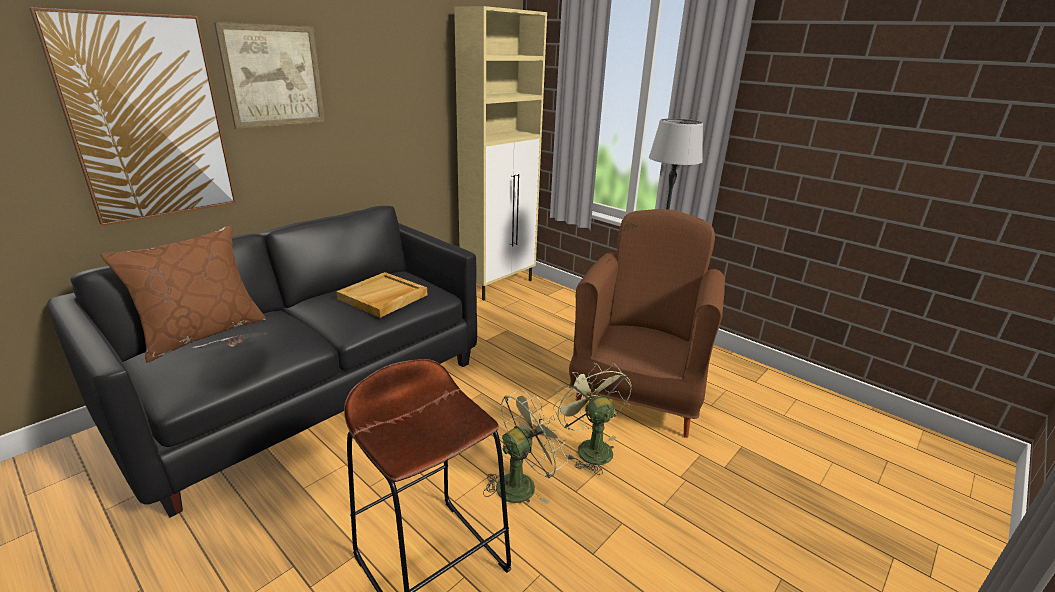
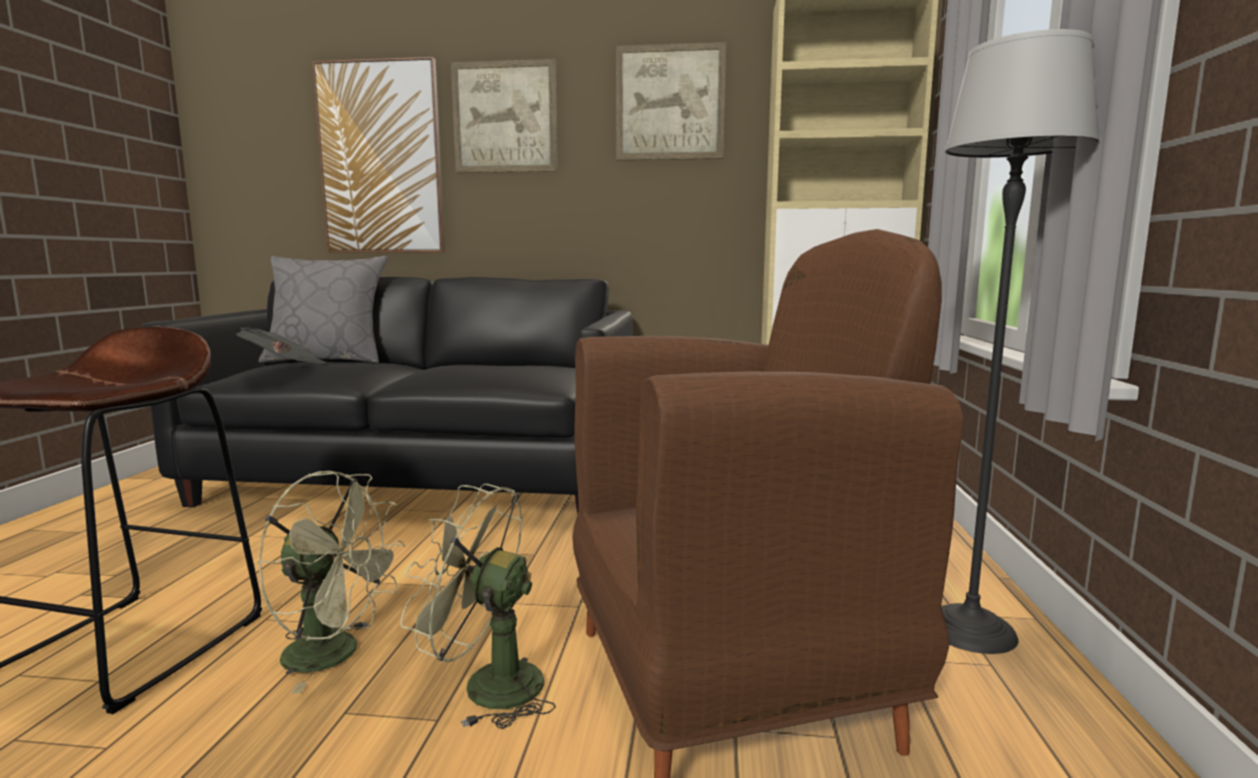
camera: 55 degrees right, 15 degrees down
(203, 333) = (328, 360): brown pillow -> grey pillow
(383, 297) = (487, 370): beige tray -> none
(396, 66) = (670, 103): none -> picture
(589, 447) = (486, 685): green fan -> green fan turned 105 degrees counterclockwise

